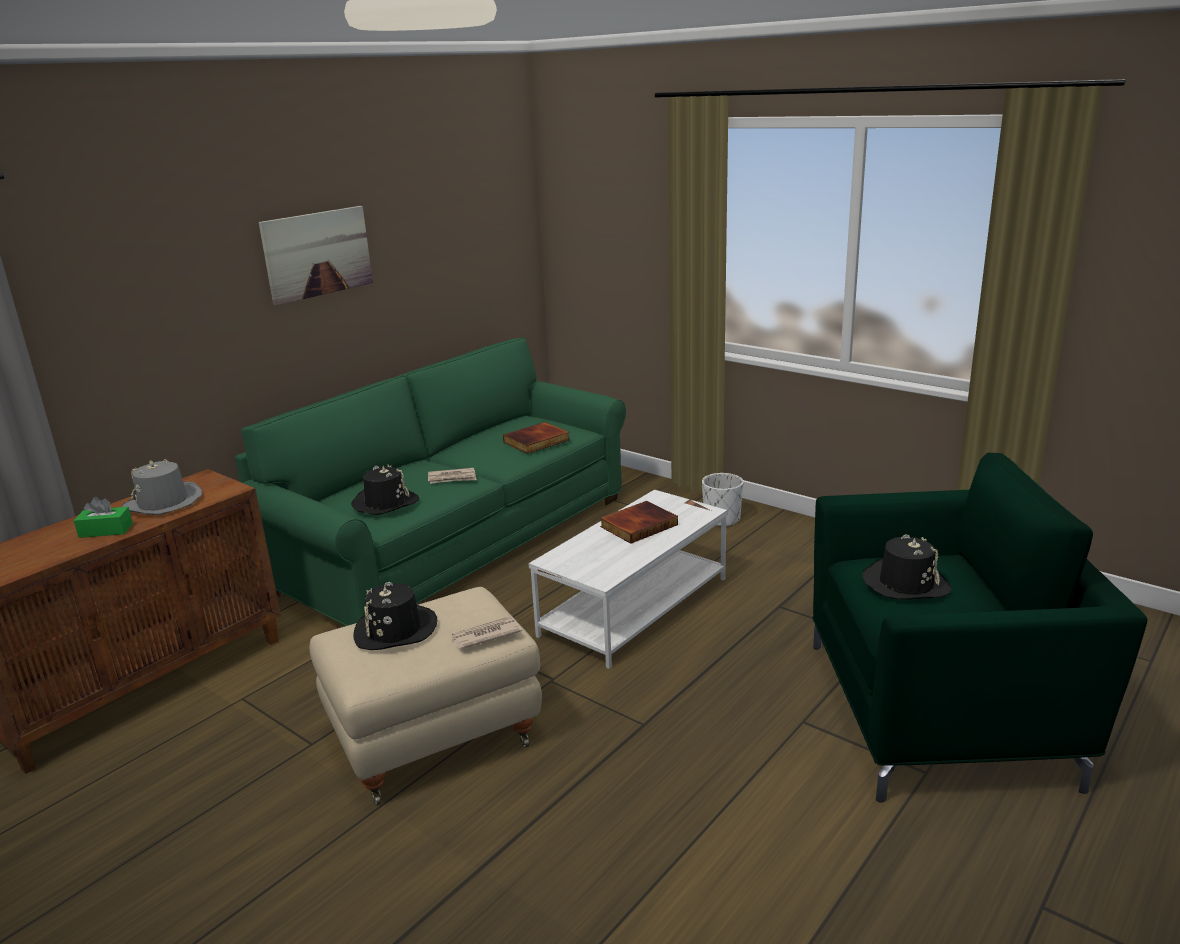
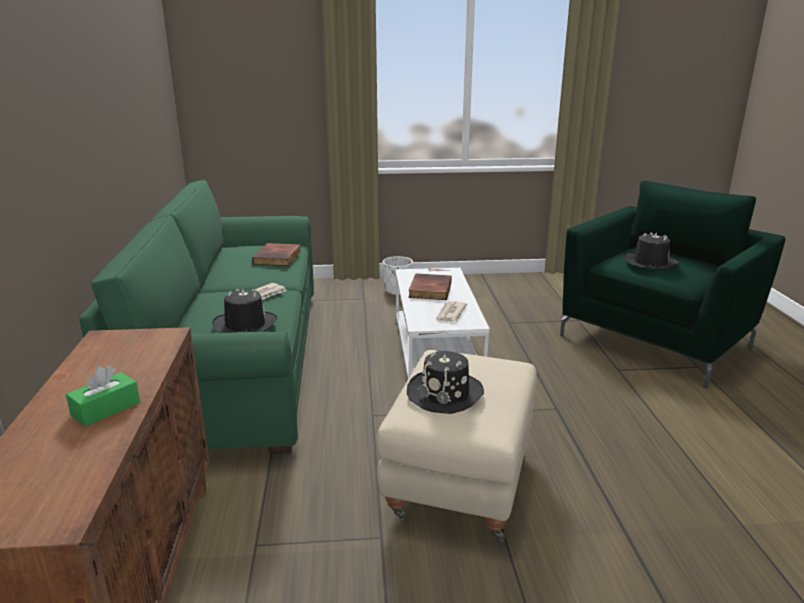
camera: 45 degrees left, 0 degrees up
(163, 503) = (114, 367): grey hat -> none
(317, 254) = (85, 91): picture -> none
(485, 635) = (507, 370): newspaper -> newspaper (450, 313)

